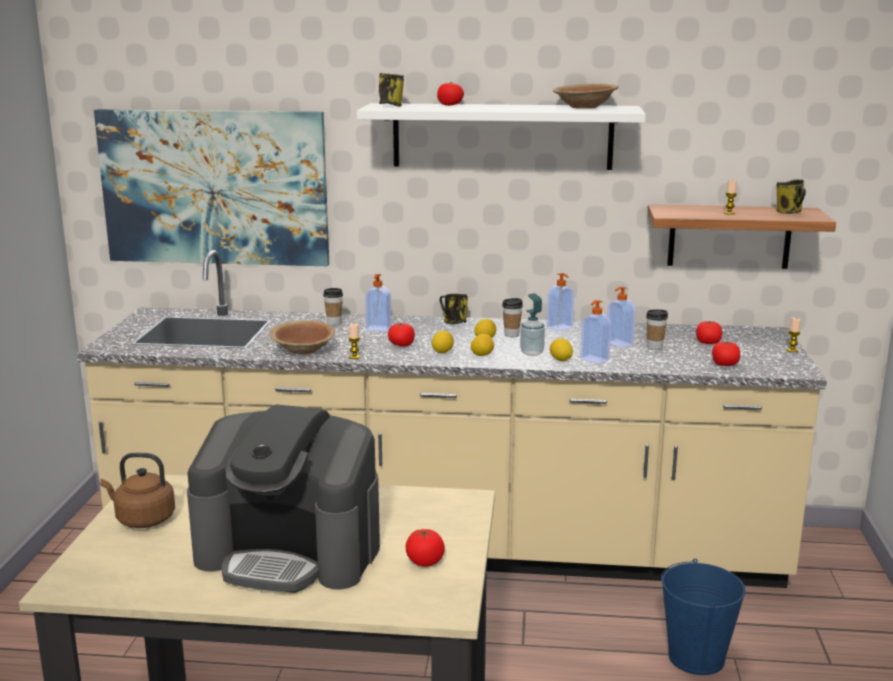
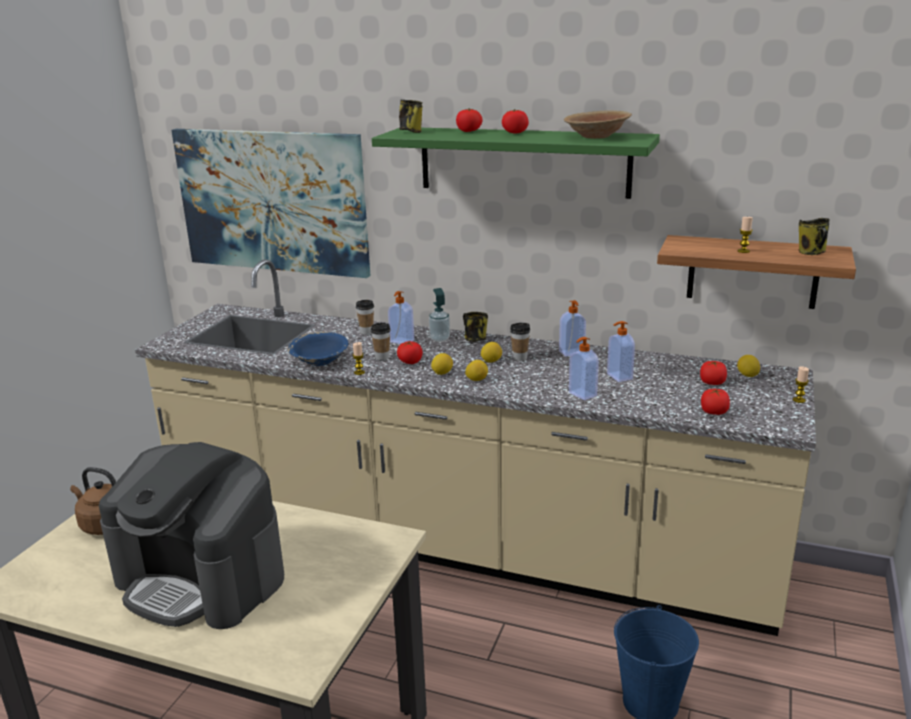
camera: 15 degrees right, 5 degrees up
(303, 350) = (319, 361): brown bowl -> blue bowl
(425, 561) = (312, 608): tomato -> tomato (515, 132)
(502, 136) = (523, 161): white shelf -> green shelf
(532, 353) = (526, 381): soap dispenser -> soap dispenser (439, 339)
(560, 360) = (548, 392): lemon -> lemon (747, 375)
(654, 347) = (653, 384): cup -> cup (382, 357)

